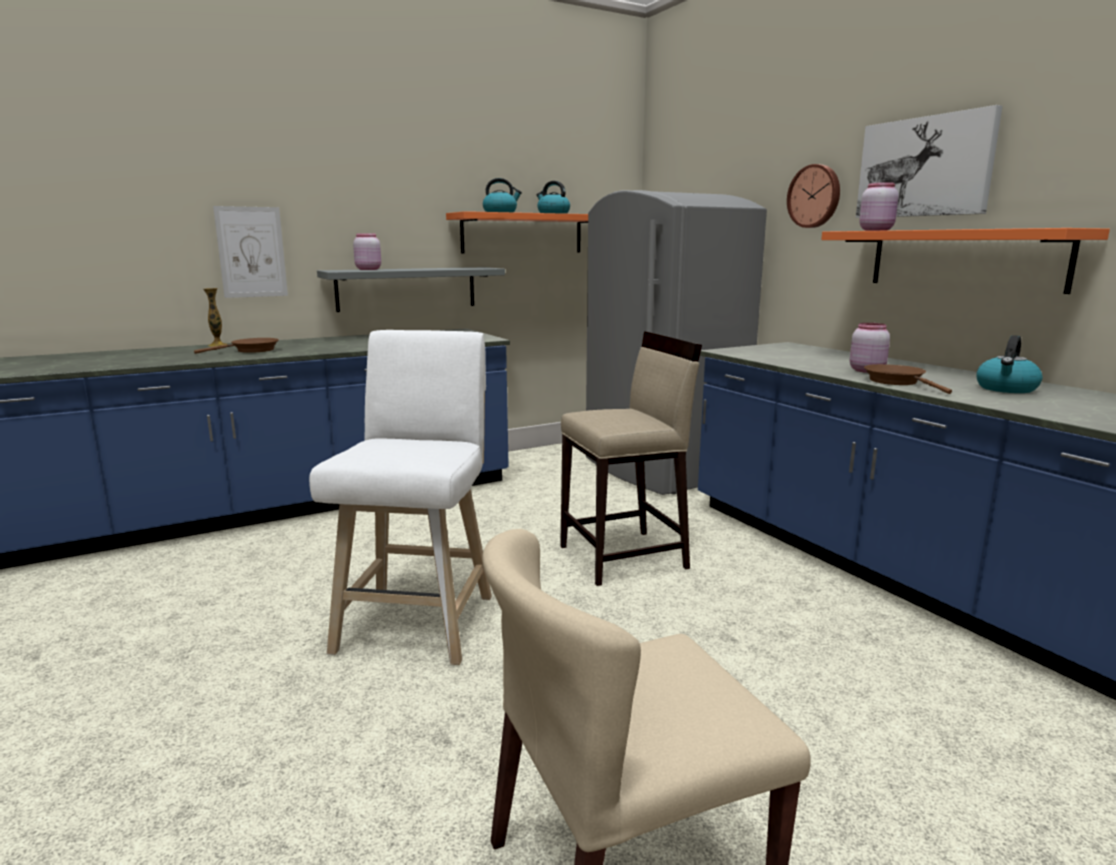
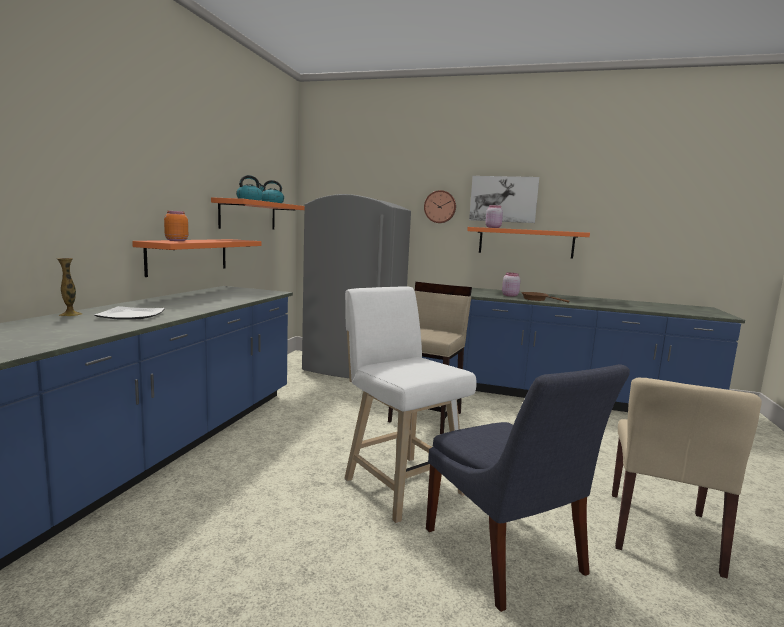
camera: 45 degrees left, 5 degrees down
(251, 252) = (84, 223): picture -> none
(251, 350) = (132, 315): brown frying pan -> plate
(349, 751) = (506, 555): none -> blue chair
(368, 269) = (176, 240): pink jar -> orange jar
(407, 288) = (188, 256): grey shelf -> orange shelf
(1006, 389) = (570, 299): kettle -> none

